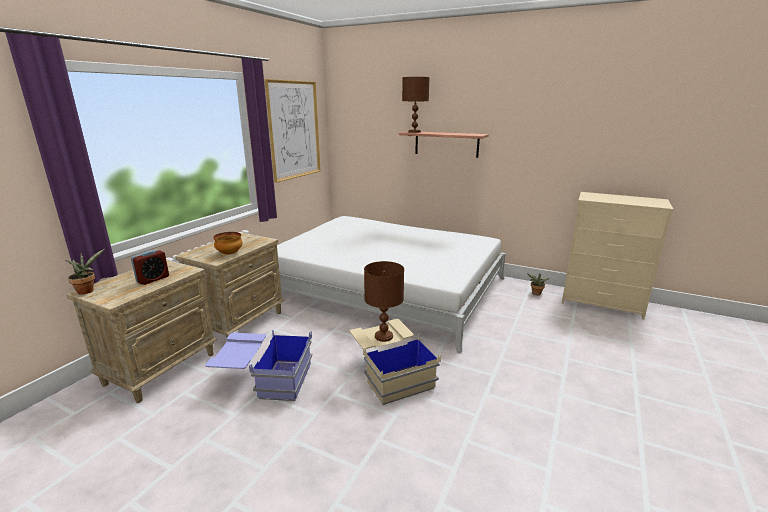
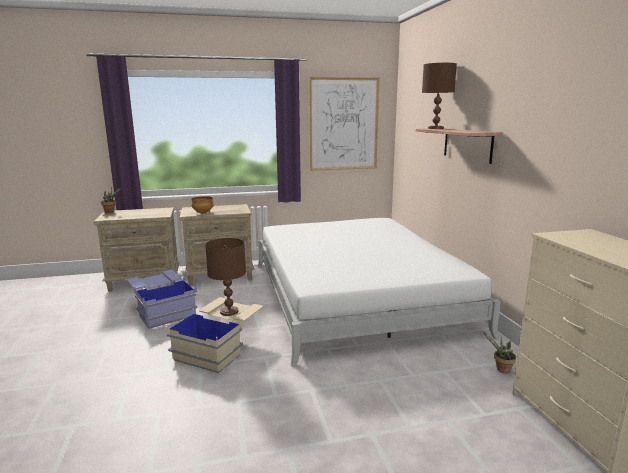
camera: 50 degrees right, 5 degrees down
(153, 279) = (140, 215): alarm clock -> none

